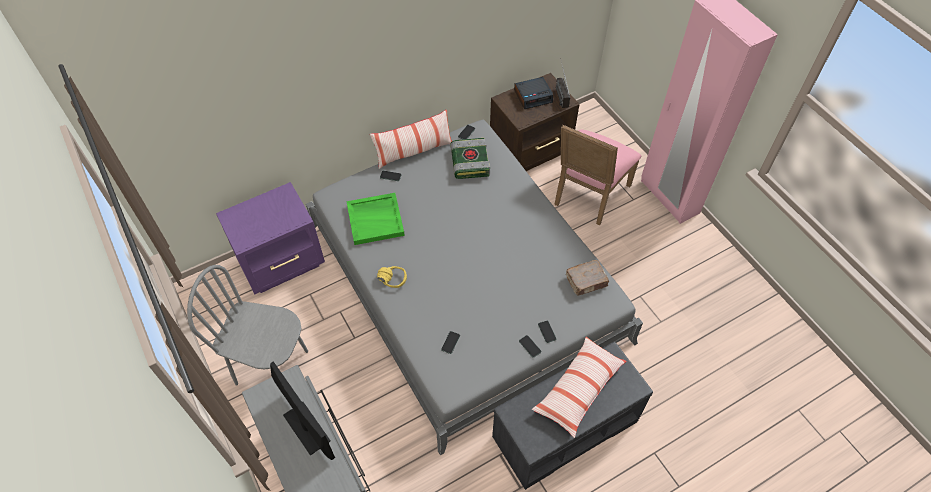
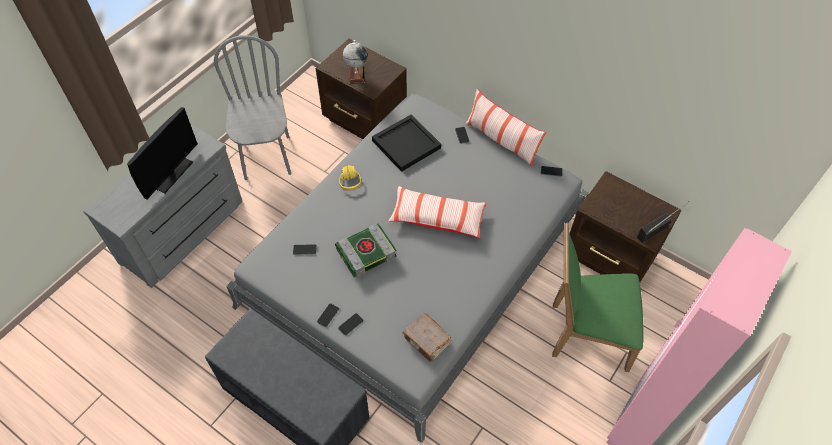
camera: 65 degrees right, 0 degrees up
(271, 223) = (356, 74): none -> globe
(283, 263) = (365, 121): purple nightstand -> brown nightstand
(376, 219) = (407, 144): green tray -> black tray
(469, 162) = (515, 187): book -> book (366, 252)
(533, 96) = (635, 206): alarm clock -> none
(578, 389) = (296, 373): pillow -> pillow (437, 218)
(588, 196) = (584, 333): pink chair -> green chair

